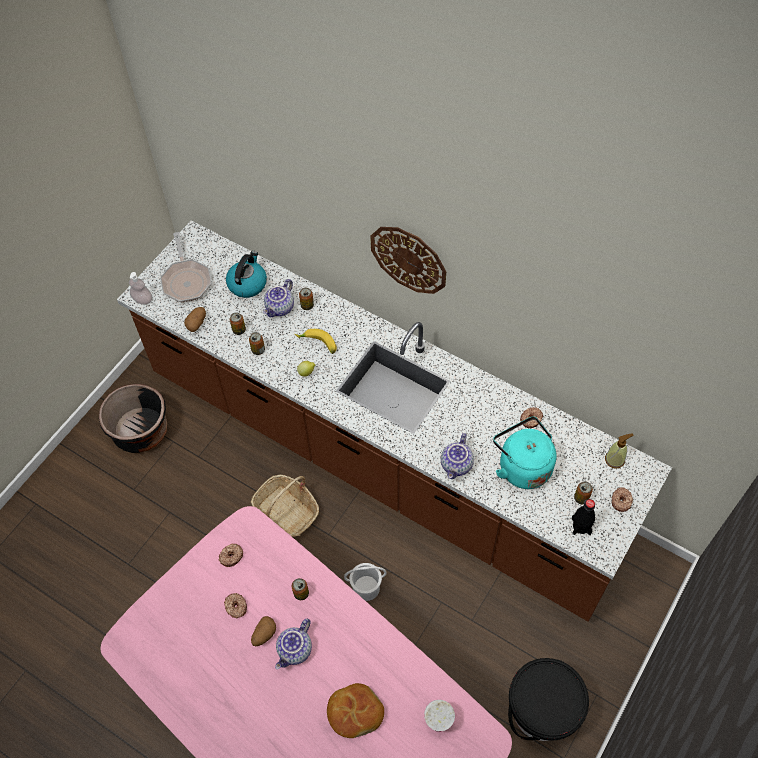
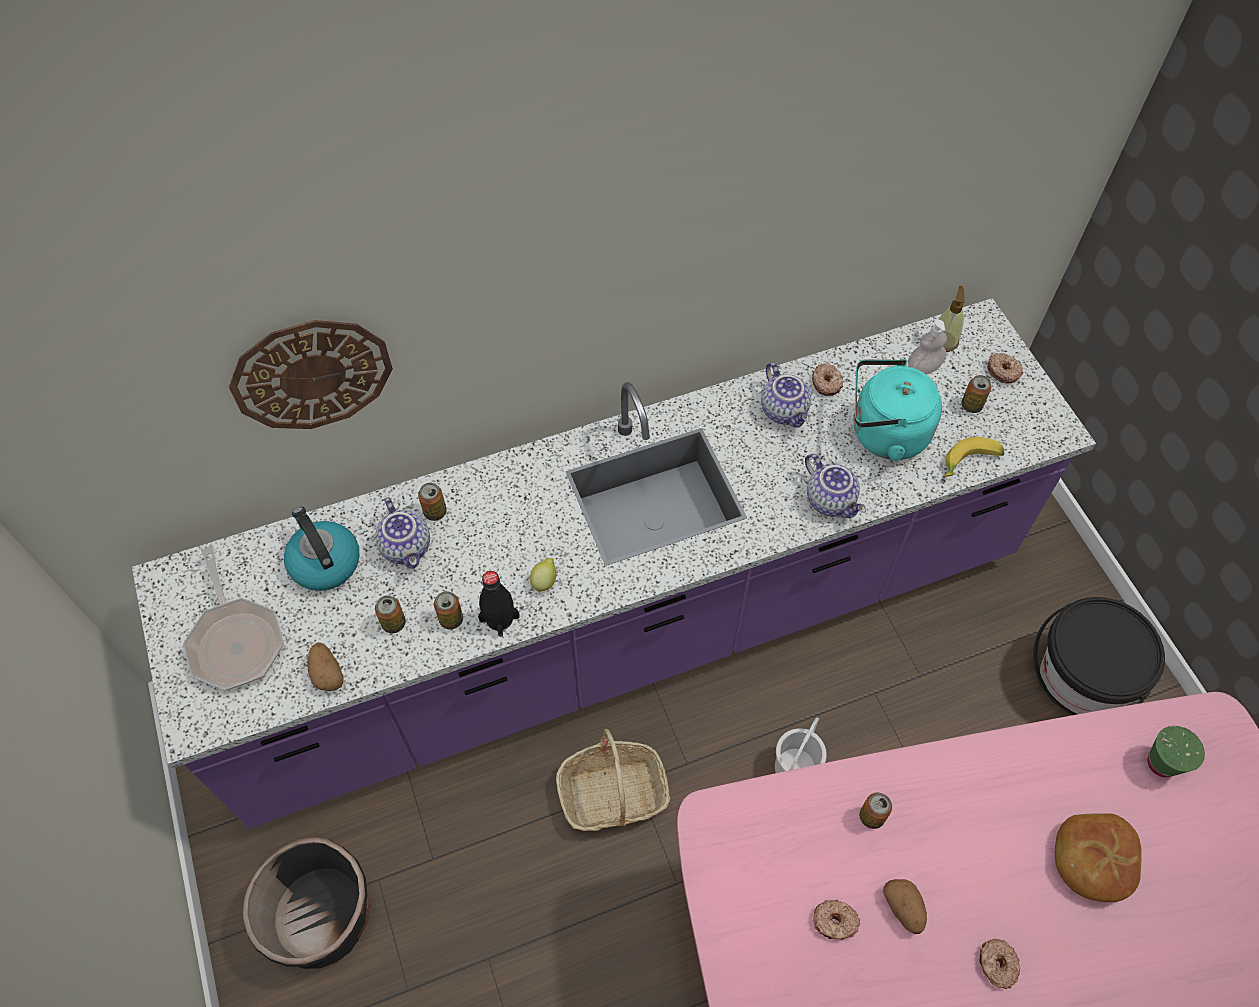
camera: 55 degrees left, 0 degrees up
(142, 299) = (208, 724): soap dispenser -> soap dispenser (923, 368)
(186, 280) = (235, 640): frying pan -> frying pan turned 45 degrees clockwise
(231, 556) = (747, 877): donut -> donut (996, 965)
(295, 650) = (955, 880): teapot -> teapot (785, 410)
(317, 344) = (511, 539): banana -> banana (970, 463)
(381, 458) = (629, 627): brown counter -> purple counter
(408, 259) = (568, 303): wall clock -> wall clock (312, 374)
(438, 722) = (1161, 763): white cup -> green cup
(581, 526) = (1009, 430): black bottle -> black bottle (499, 619)

